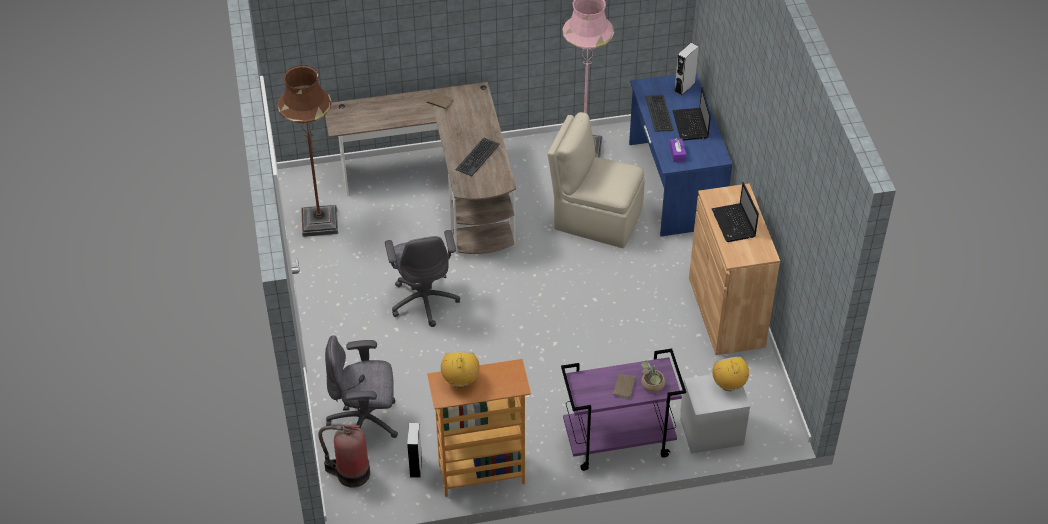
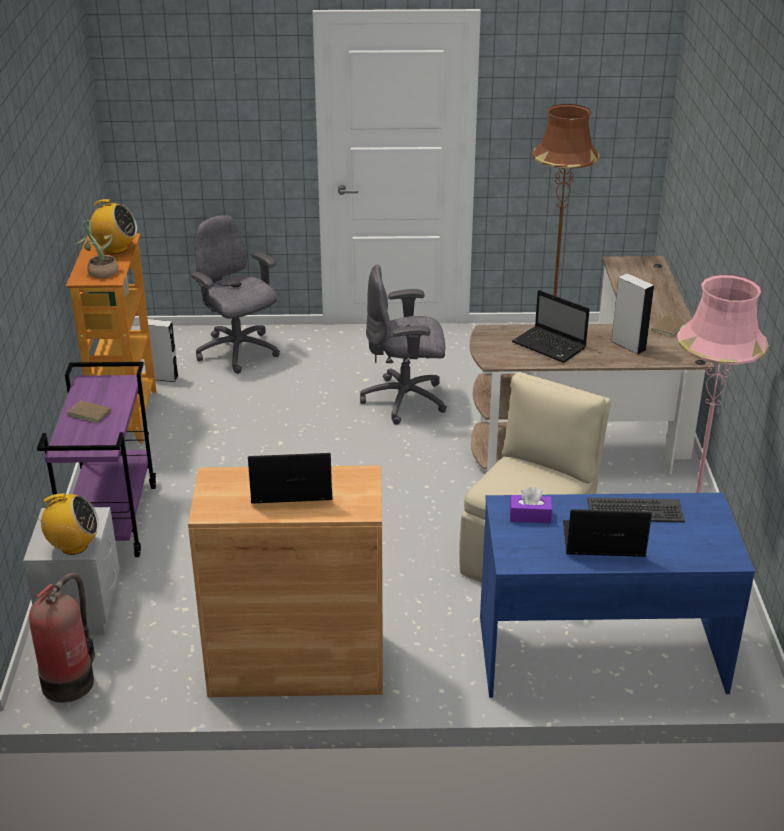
camera: 100 degrees right, 15 degrees down
(350, 473) = (176, 341): fire extinguisher -> fire extinguisher (70, 680)
(365, 422) = (238, 352): grey office chair -> grey office chair turned 45 degrees counterclockwise
(477, 157) = (550, 346): keyboard -> laptop
(652, 386) = (75, 435): potted plant -> potted plant (100, 272)
(684, 87) = (707, 550): grey speaker -> grey speaker (628, 345)

